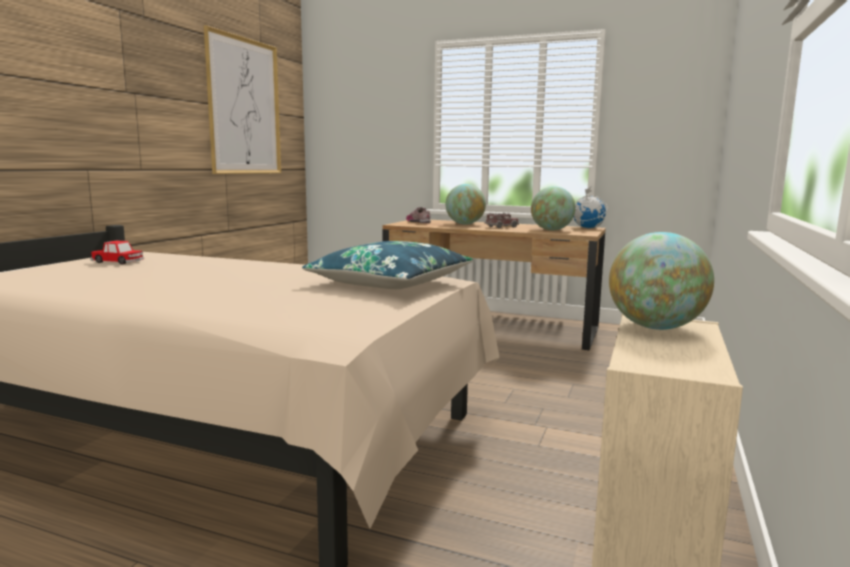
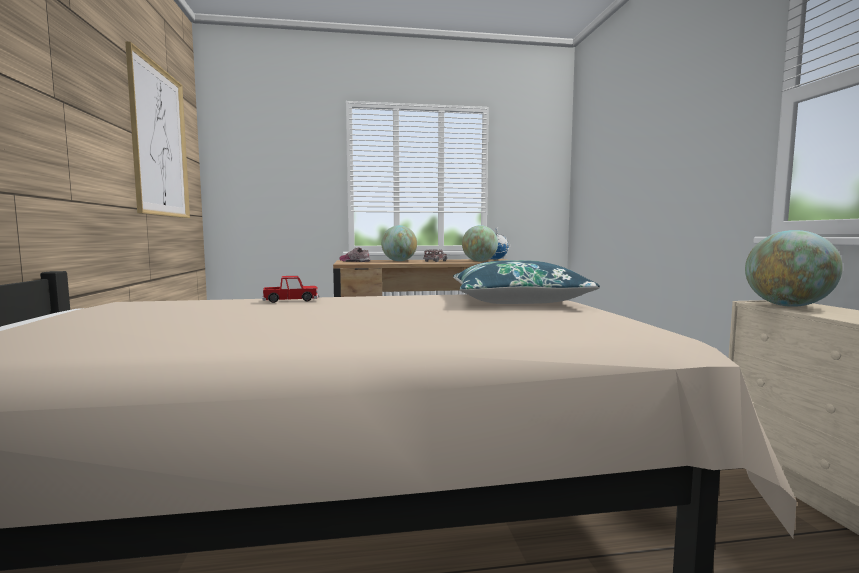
camera: 30 degrees left, 5 degrees down
(118, 262) = (138, 311): toy car -> toy car (291, 300)

